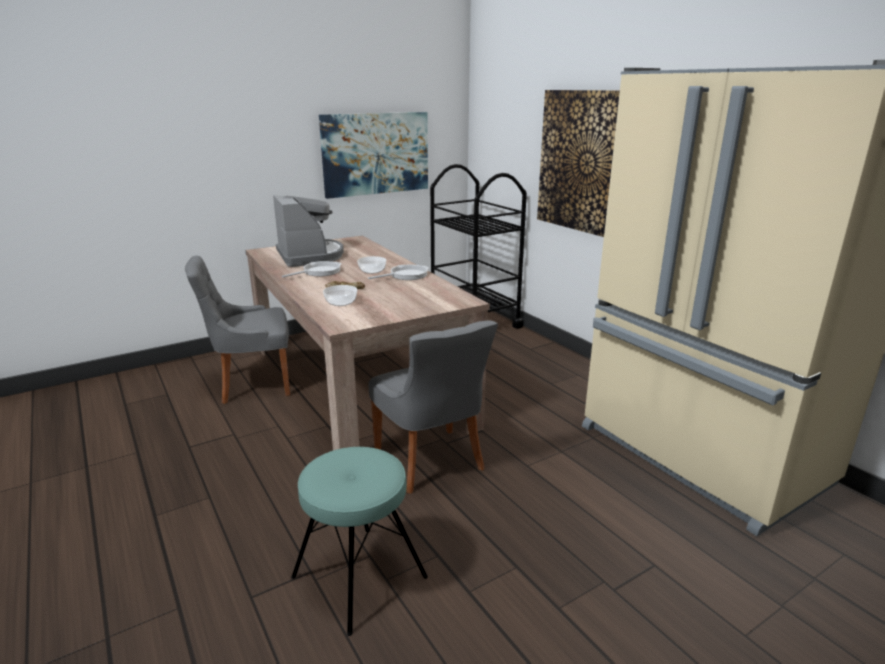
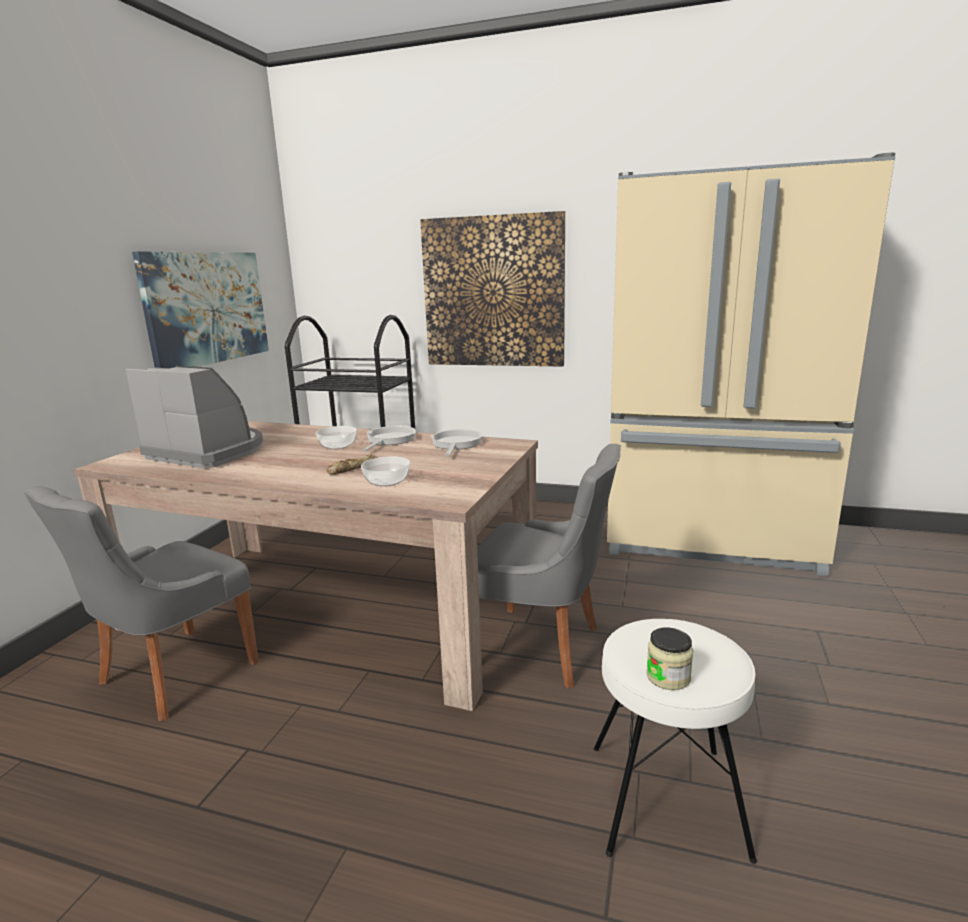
camera: 40 degrees left, 5 degrees down
(319, 272) = (269, 463): frying pan -> frying pan (456, 444)
(321, 480) = (668, 677): none -> jar
(359, 577) = (666, 799): turquoise stool -> white stool

